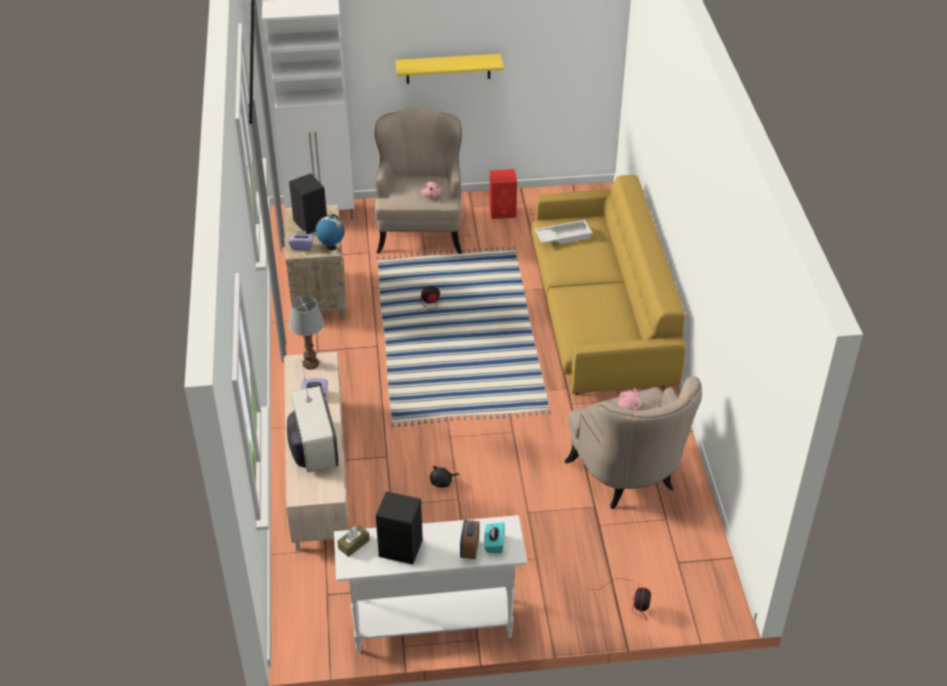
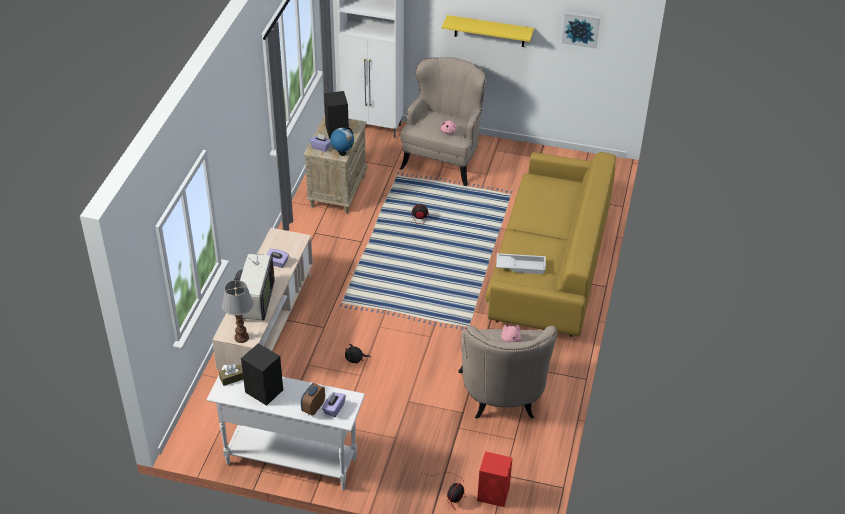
camera: 20 degrees right, 0 degrees up
(311, 363) = (286, 238): table lamp -> table lamp (242, 337)
(494, 544) = (334, 409): turquoise tissue box -> purple tissue box
(503, 211) = (518, 160): red speaker -> red speaker (494, 494)
(555, 43) = (581, 28): none -> picture
(563, 236) = (539, 190): white tray -> white tray (521, 266)

